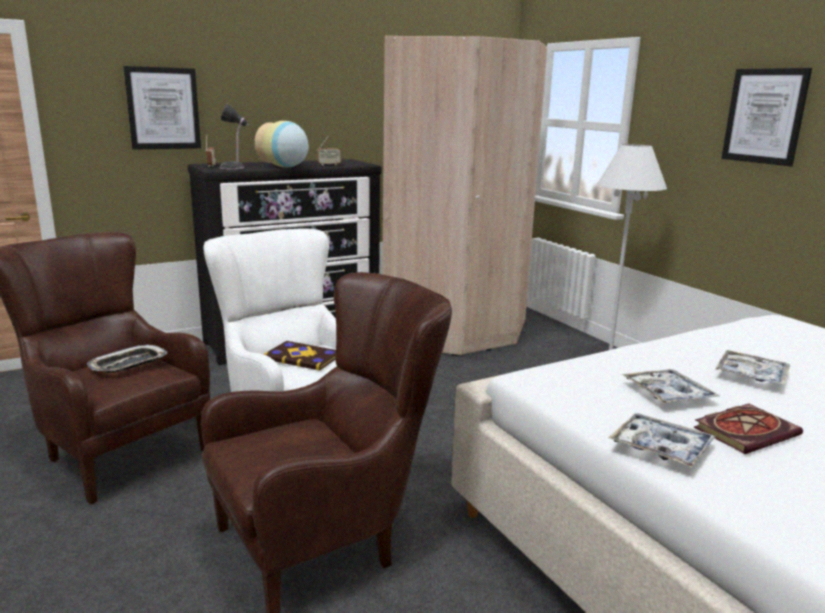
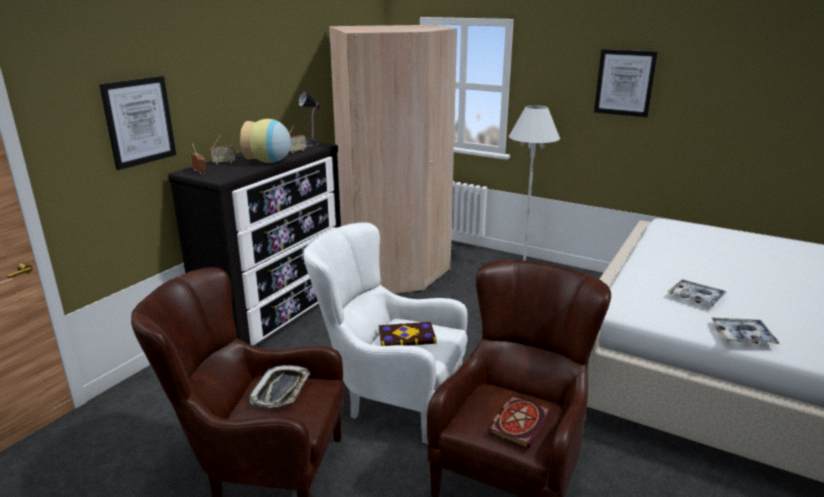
camera: 30 degrees left, 5 degrees up
(233, 168) = (229, 172): table lamp -> table lamp (310, 143)
(247, 164) = (224, 163): none -> radio
(746, 431) = (757, 310): book -> book (519, 422)
(751, 375) = (710, 270): tray -> none

